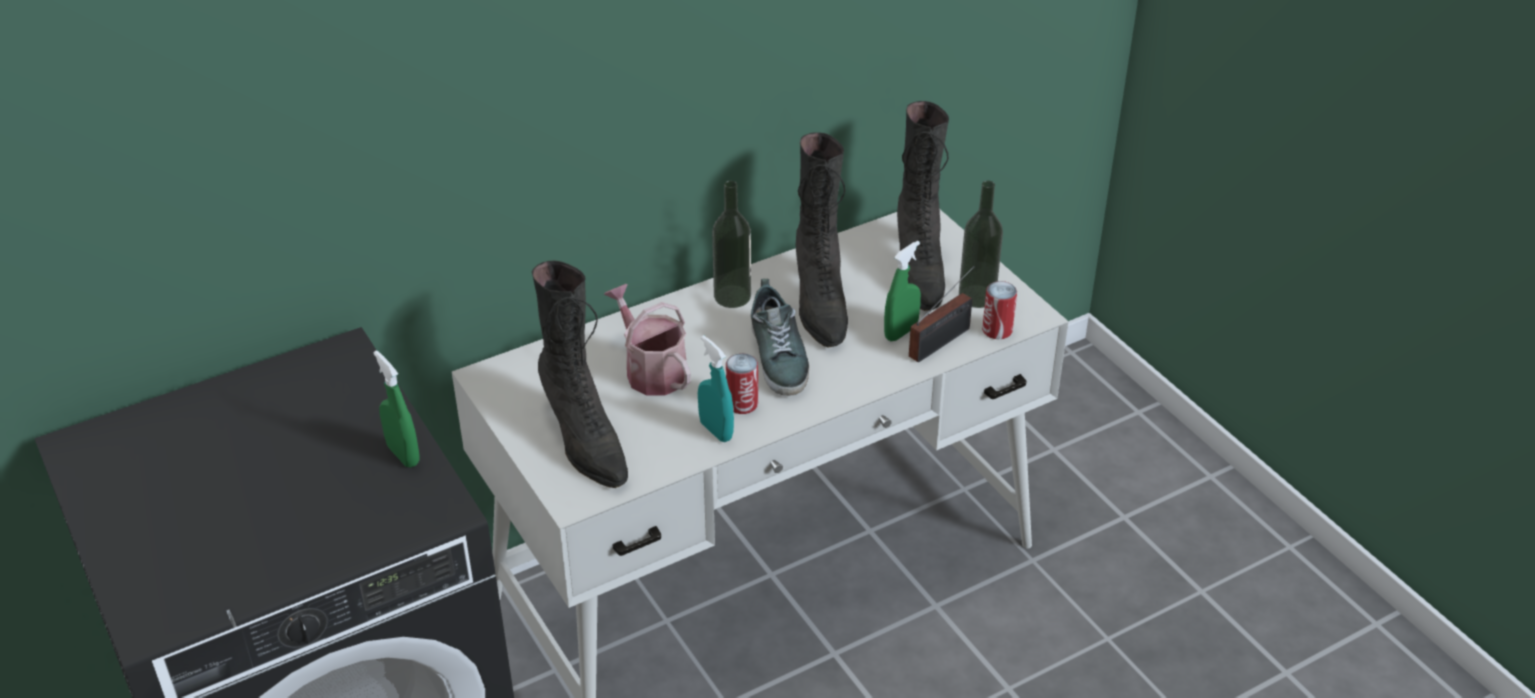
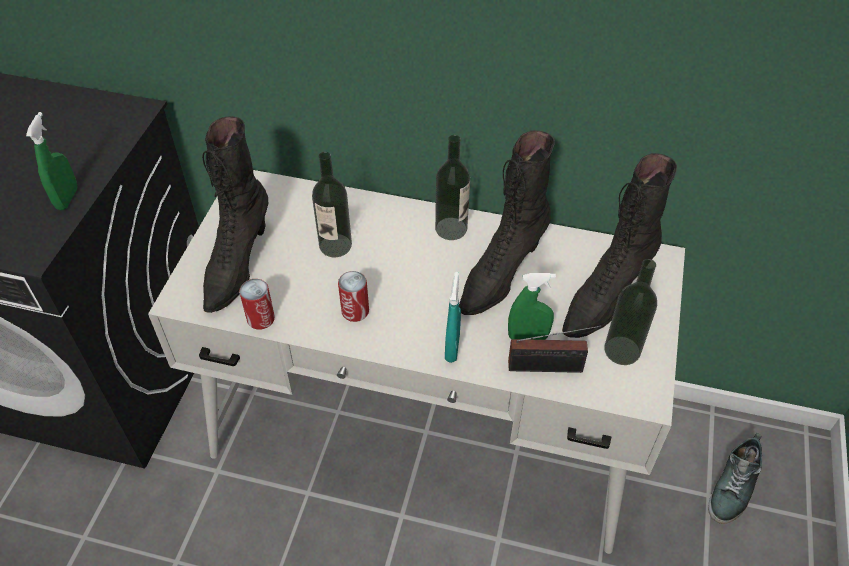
camera: 45 degrees right, 10 degrees up
(651, 370) = (335, 245): watering can -> bottle
(716, 431) = (315, 318): turquoise spray bottle -> turquoise spray bottle (452, 348)
(779, 356) = (423, 294): shoe -> shoe (733, 487)
(997, 330) = (602, 390): can -> can (261, 319)

